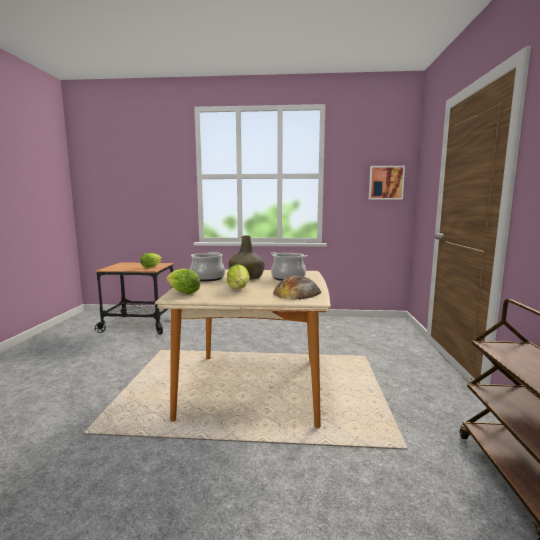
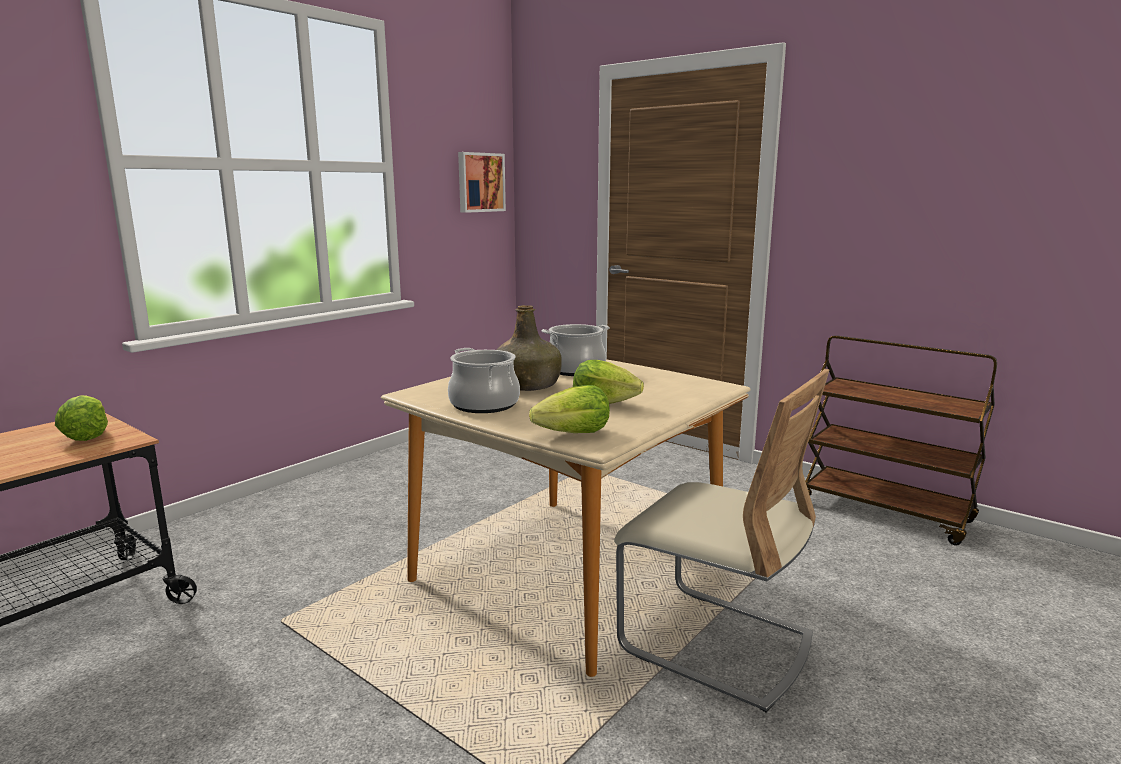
camera: 55 degrees left, 5 degrees up
(230, 450) = (715, 643): none -> beige chair
(297, 292) = (670, 384): bread -> none

